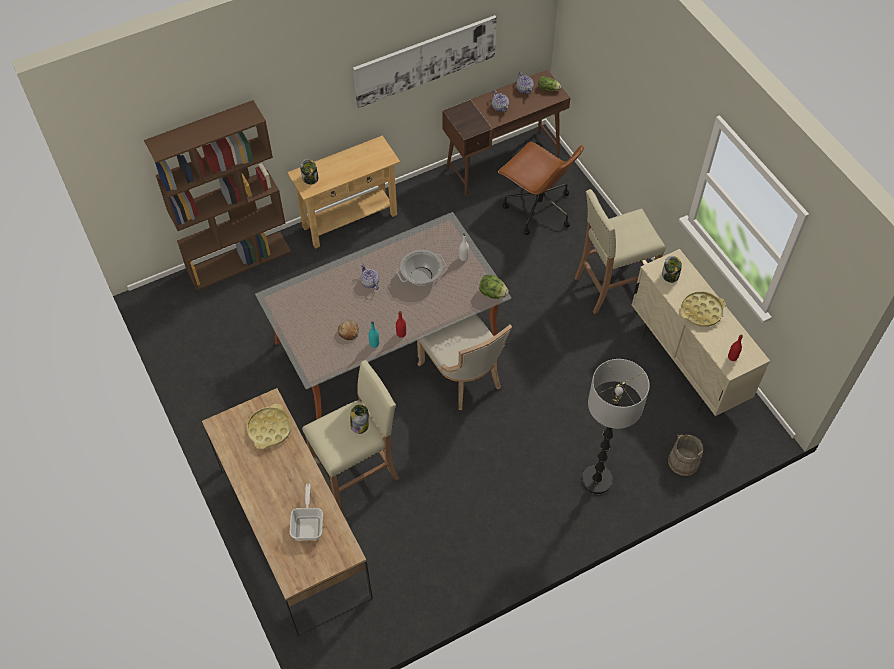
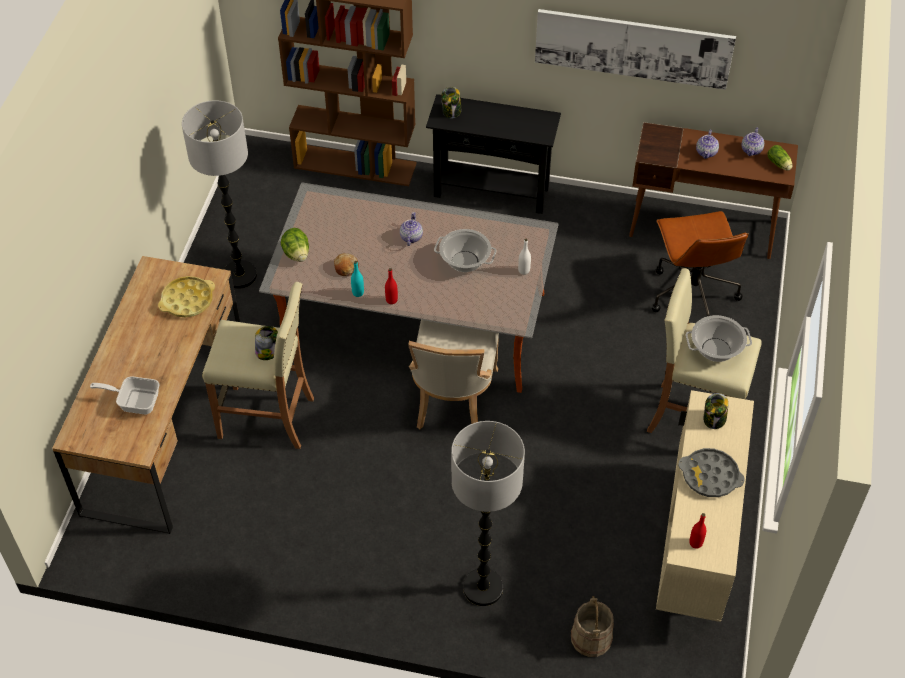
camera: 40 degrees right, 5 degrees down
(236, 391) = (239, 275): none -> floor lamp
(308, 524) = (135, 401): frying pan -> frying pan turned 120 degrees counterclockwise
(350, 220) = (491, 191): beige console table -> black console table
(492, 293) = (516, 321): lettuce -> lettuce (296, 254)
(626, 232) = (715, 350): none -> cooking pot
(701, 311) = (710, 476): yellow tray -> grey tray

